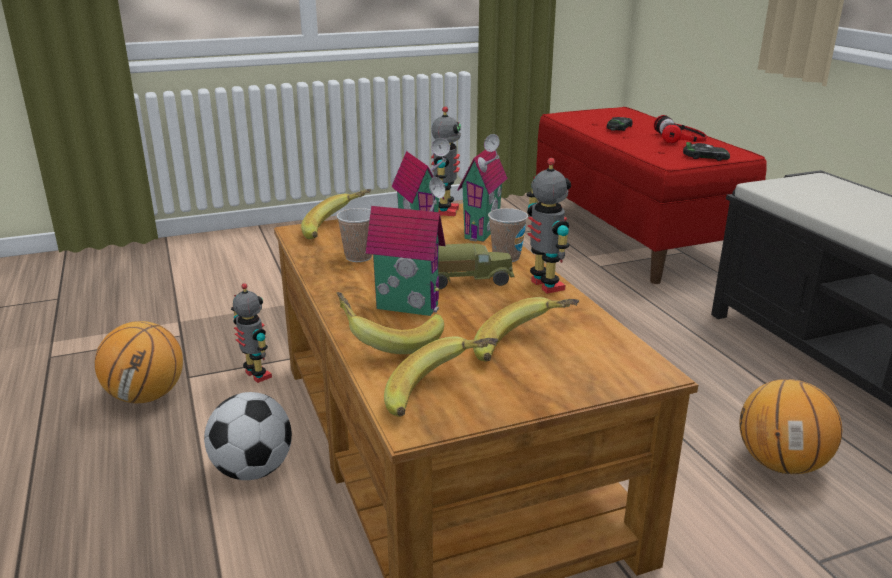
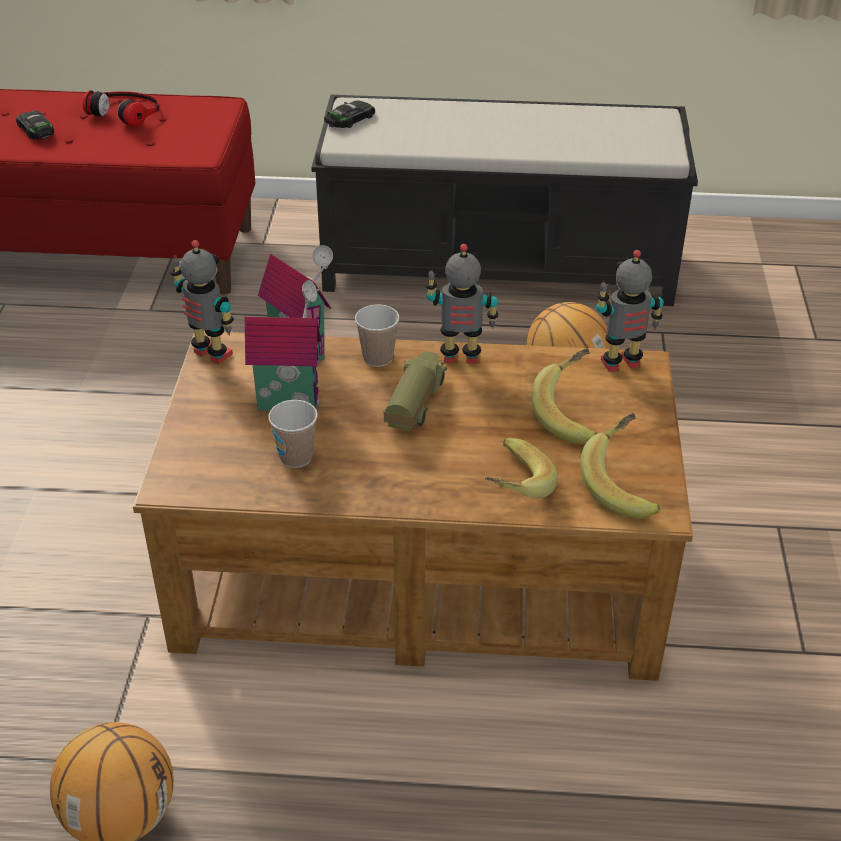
camera: 65 degrees left, 15 degrees up
(253, 470) = (358, 731): football -> none
(256, 376) = (157, 690): toy robot -> toy robot (621, 365)
(337, 230) = (198, 454): banana -> none
(409, 305) = (444, 454): toy house -> none
(705, 157) = (207, 128): toy car -> toy car (350, 119)

